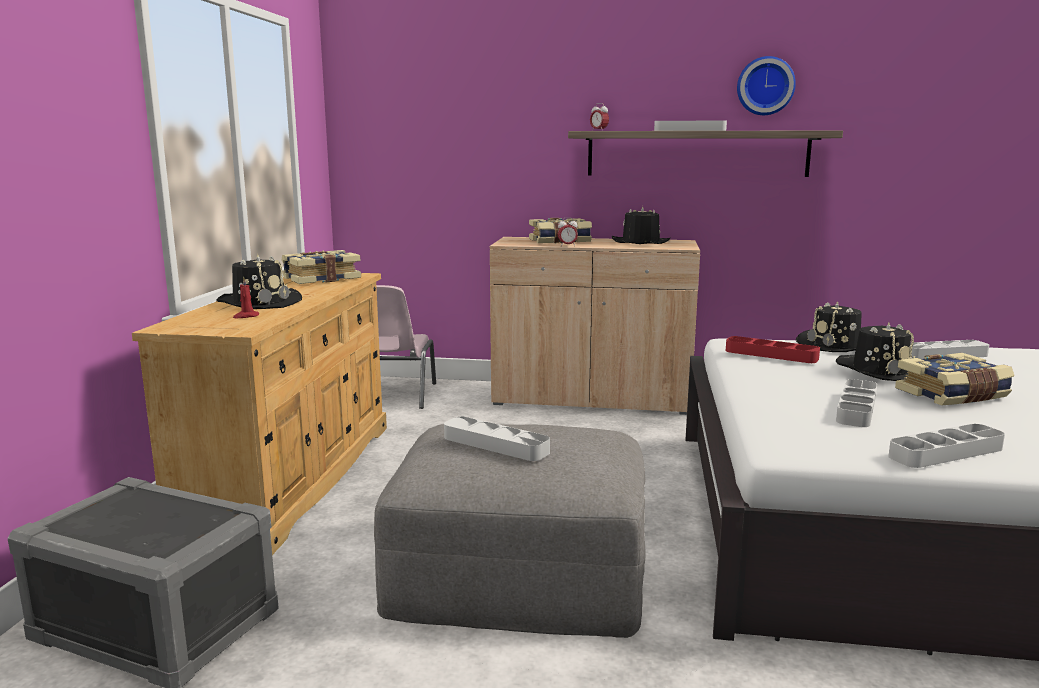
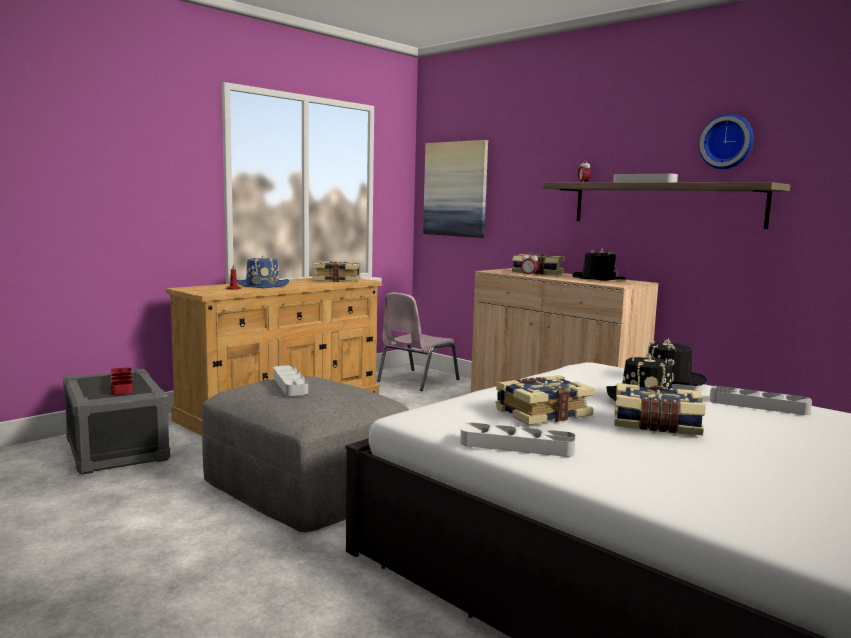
camera: 35 degrees right, 5 degrees down
(259, 302) = (262, 285): black hat -> blue hat
(401, 138) = (456, 189): none -> picture
(771, 354) = (585, 375): red tray -> red tray (121, 385)
(856, 408) = (542, 413): grey tray -> book

